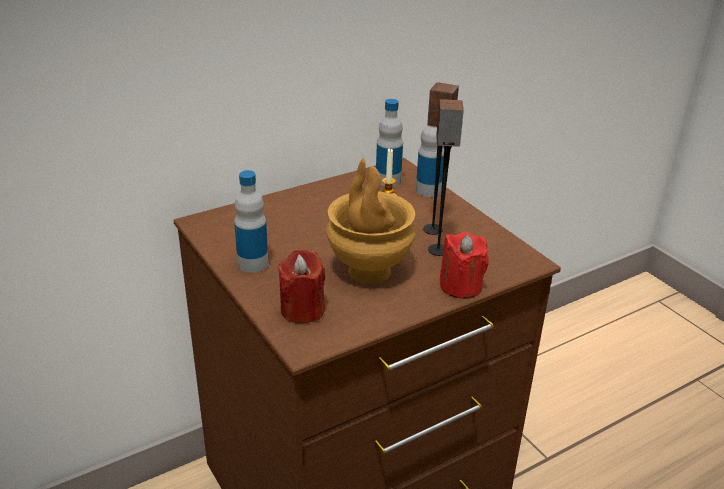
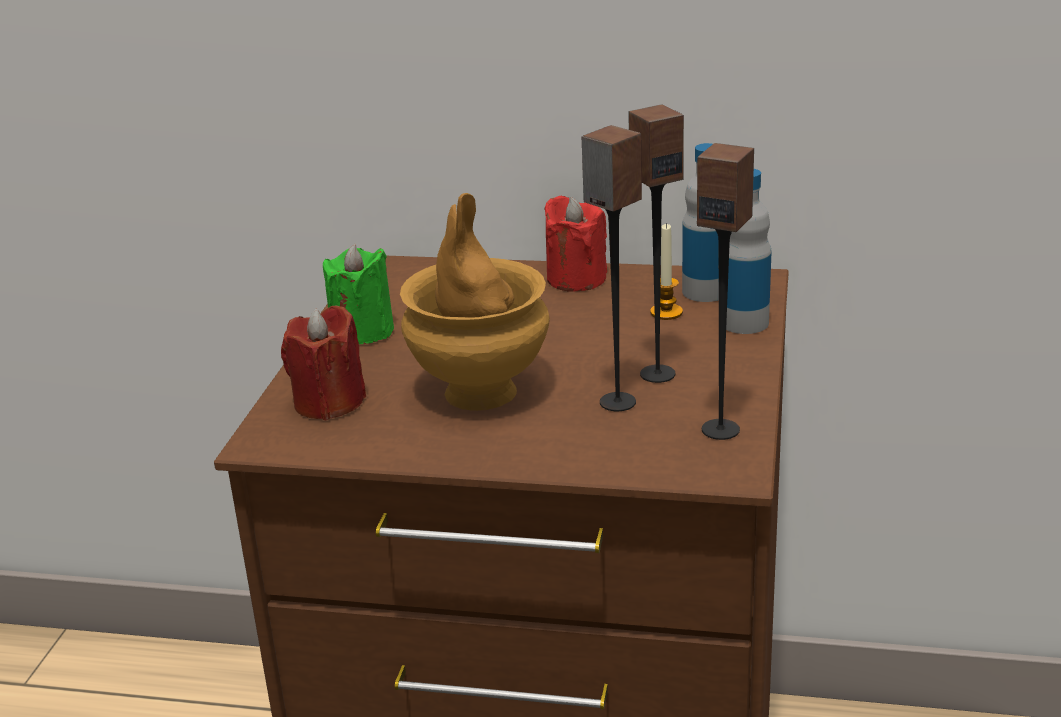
camera: 45 degrees right, 5 degrees down
(253, 263) = (362, 331): bottle -> green candle
(461, 286) = (568, 458): red candle -> red candle (576, 279)
(498, 245) = (721, 429): none -> speaker

